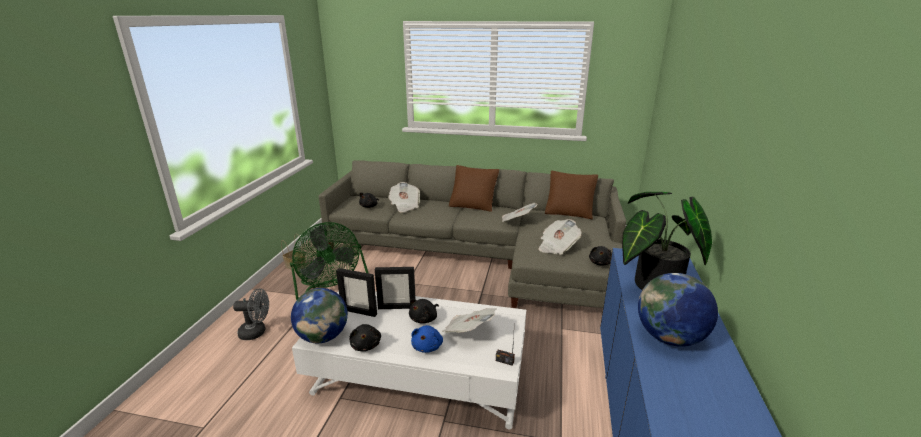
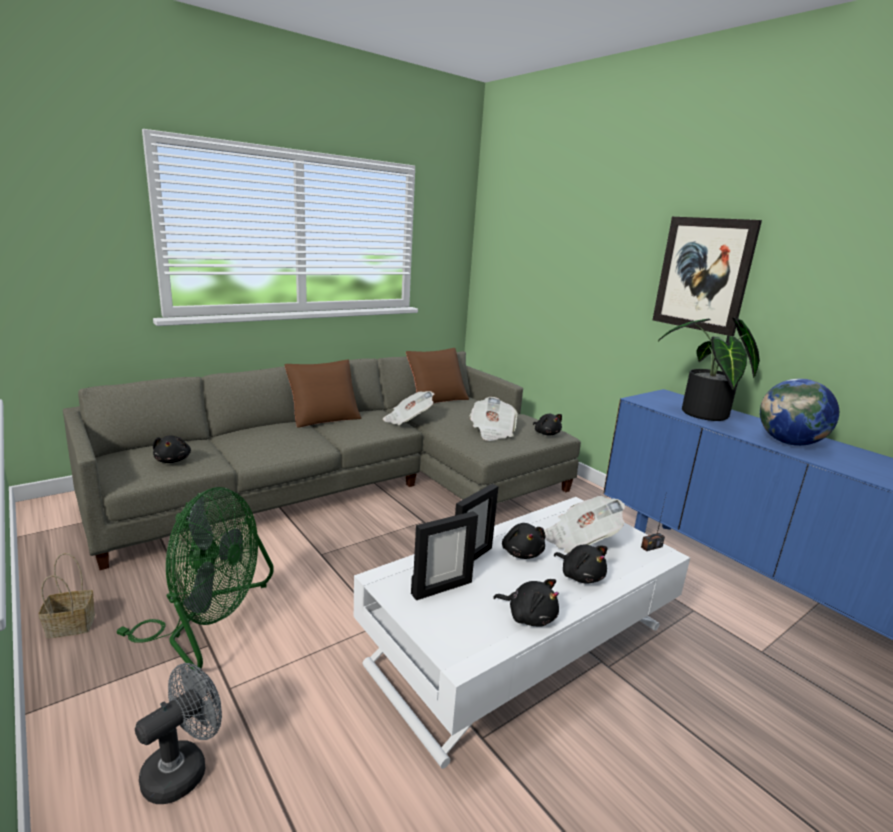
camera: 50 degrees left, 5 degrees down
(323, 336) = (465, 644): globe -> none
(404, 205) = (231, 443): newspaper -> none
(427, 346) = (580, 576): blue plush toy -> black plush toy
(726, 145) = (703, 274): none -> picture

